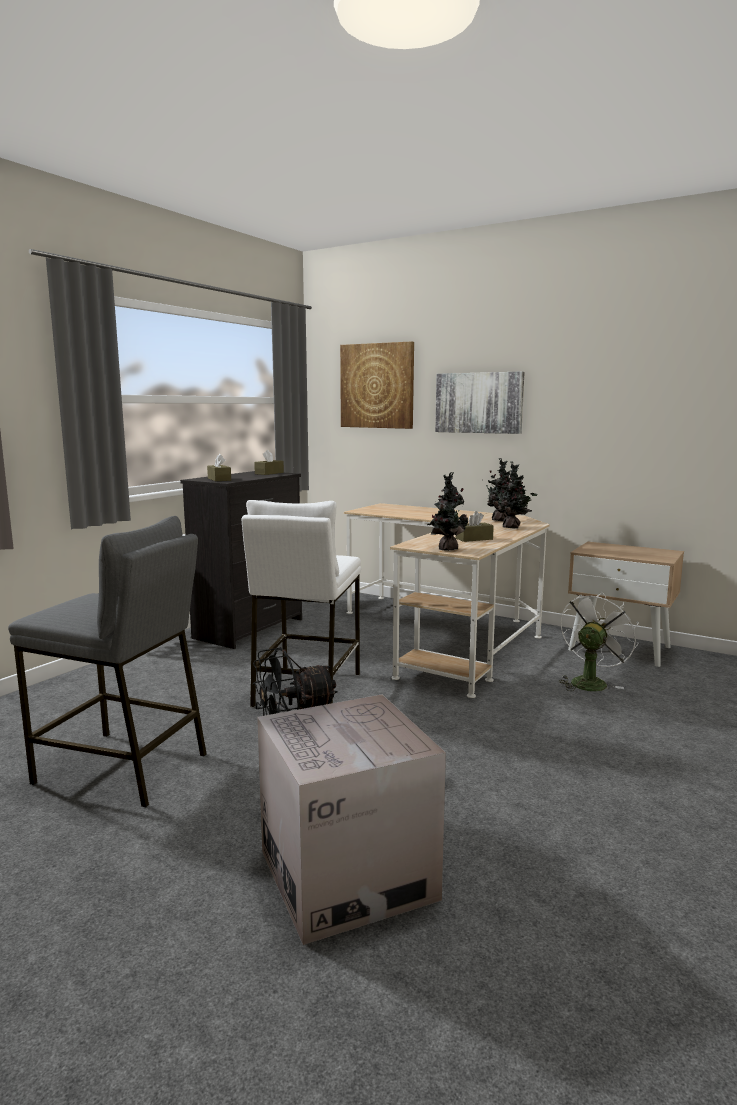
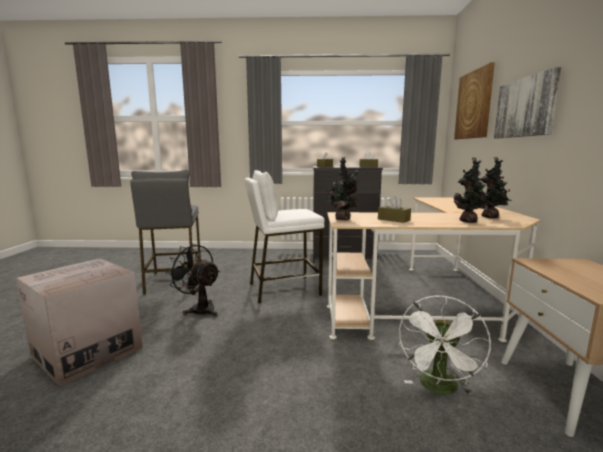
camera: 60 degrees right, 0 degrees up
(590, 682) = (439, 389): white fan -> white fan turned 105 degrees clockwise

